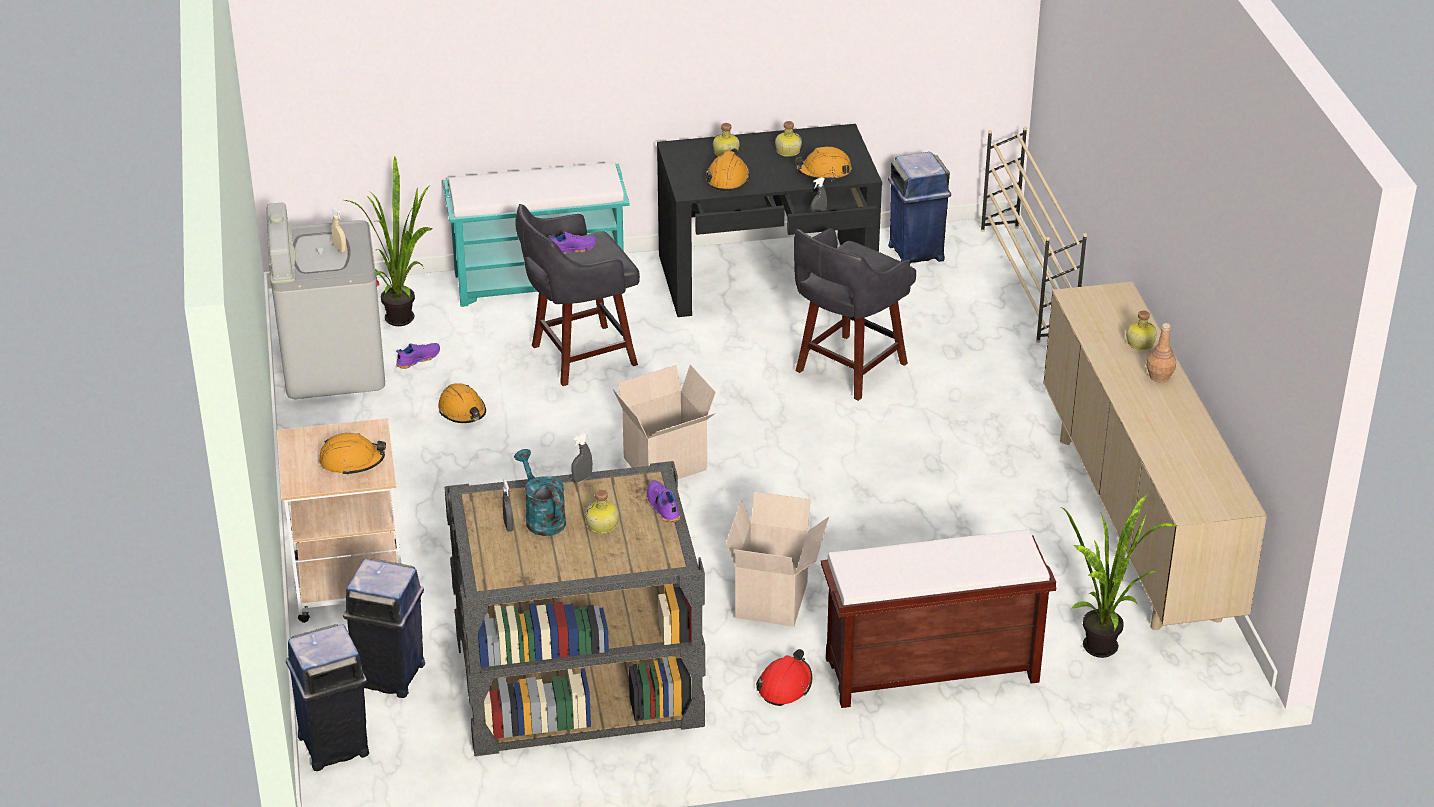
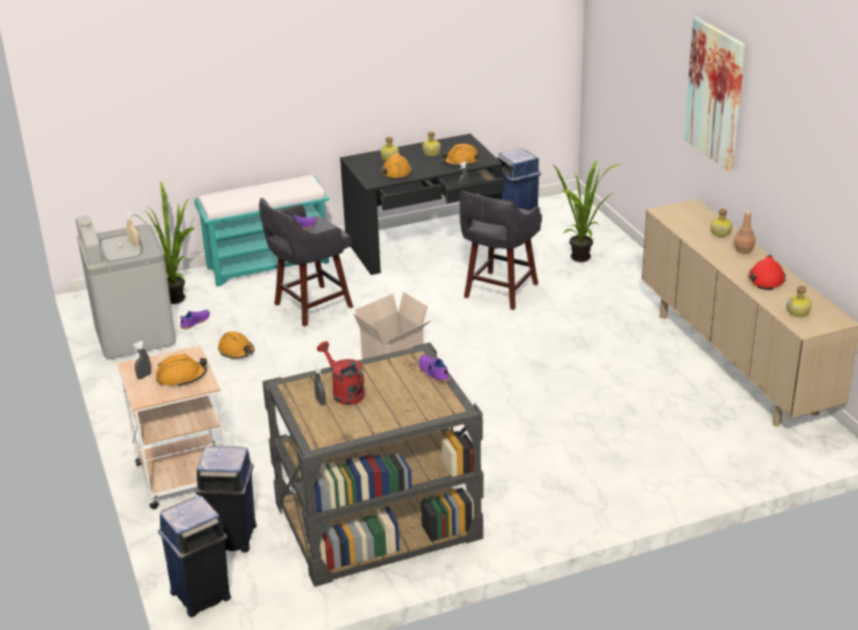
camera: 10 degrees left, 5 degrees down
(541, 517) = (344, 392): turquoise watering can -> red watering can
(582, 478) = (366, 362): grey spray bottle -> grey spray bottle (144, 376)
(602, 525) = (393, 391): bottle -> bottle (798, 312)
(774, 601) = (502, 445): cardboard box -> none
(785, 685) = (532, 501): red hard hat -> red hard hat (766, 279)
(930, 671) = (632, 476): brown bench -> none
(1026, 283) = (597, 228): beige shoe rack -> none
(1105, 653) = (749, 446): potted plant -> potted plant (584, 260)
(1159, 144) = (715, 93): none -> picture

